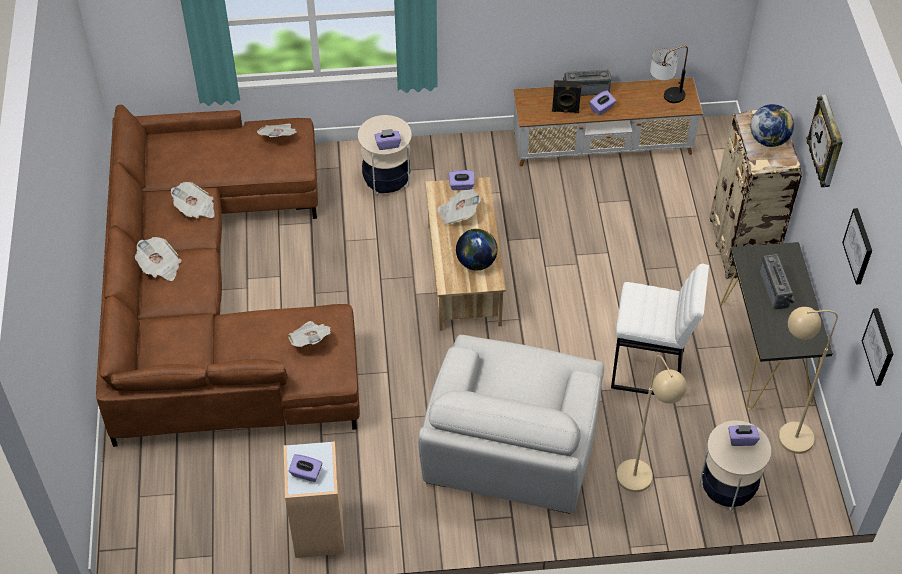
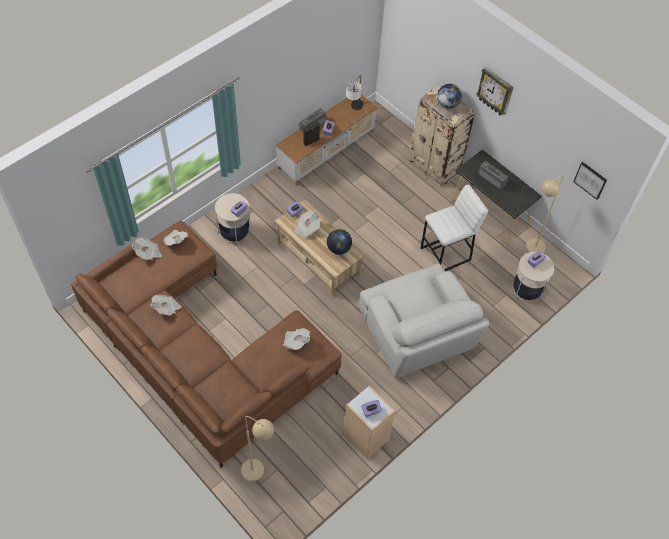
camera: 40 degrees left, 5 degrees up
(160, 267) = (178, 352): newspaper -> newspaper (148, 253)
(639, 486) = (490, 314): beige floor lamp -> beige floor lamp (258, 474)
(859, 246) = (550, 135): picture -> none

